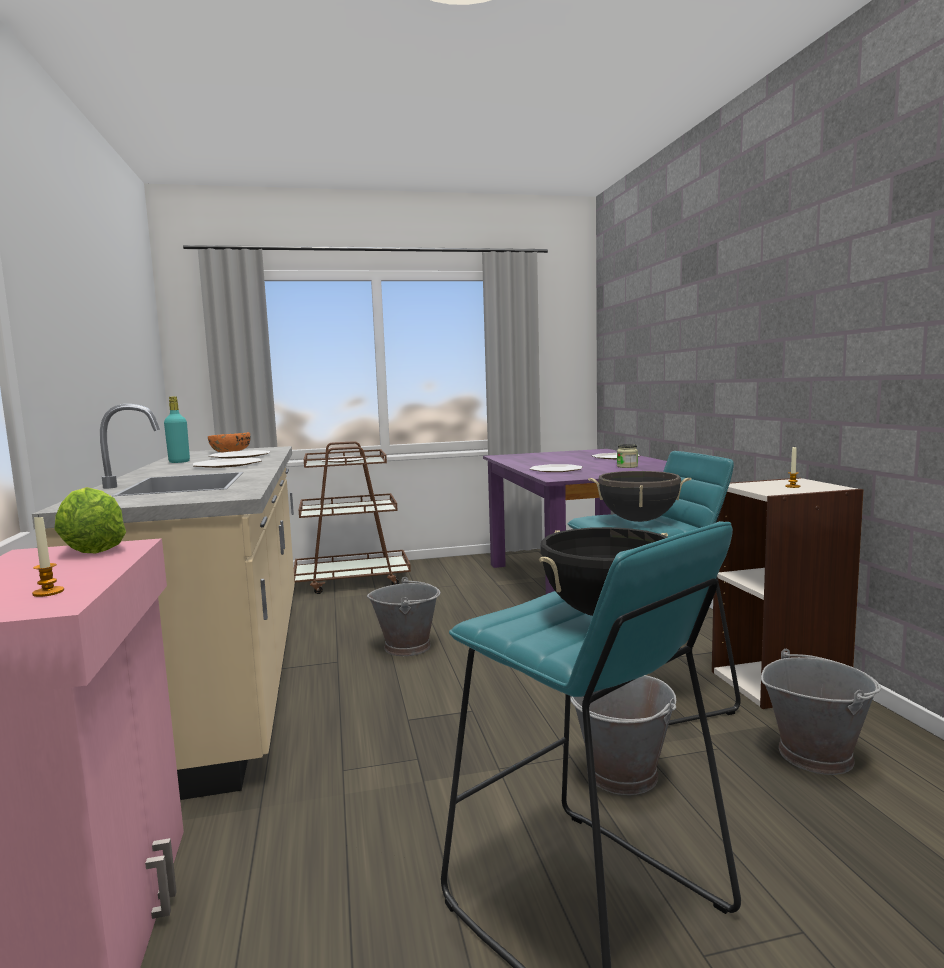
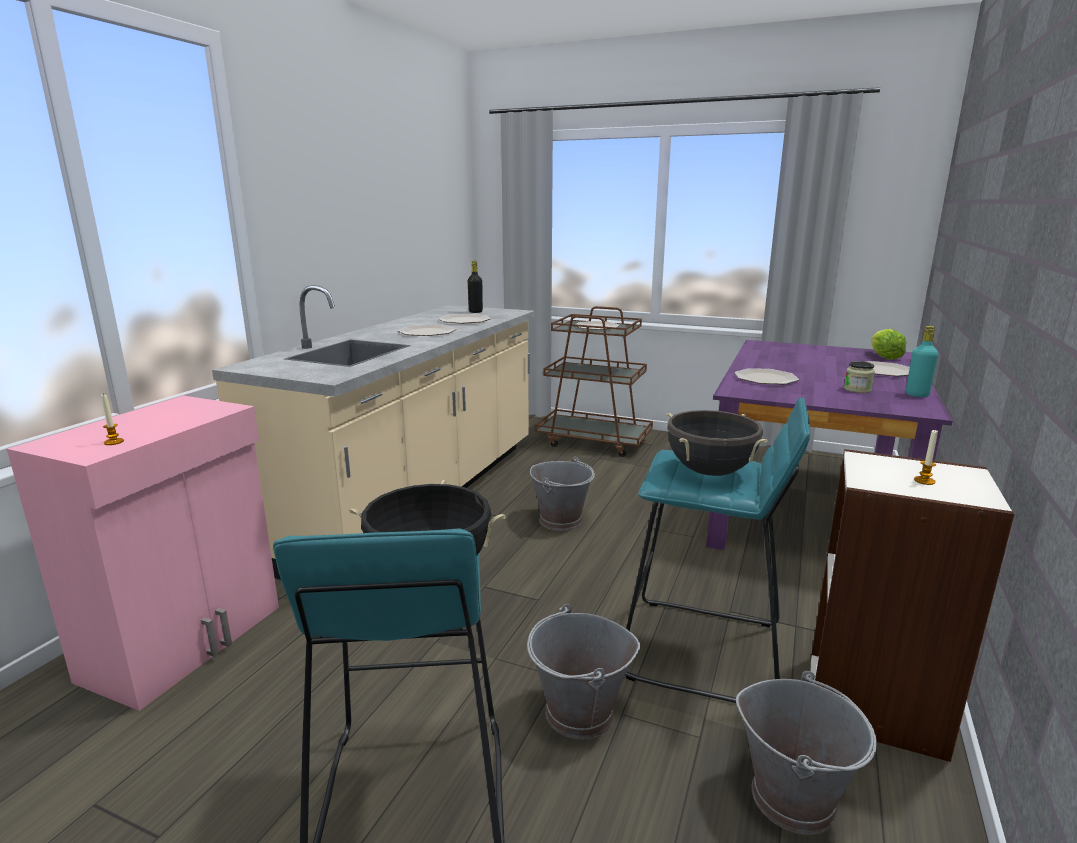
camera: 35 degrees right, 10 degrees up
(92, 549) = (205, 407): lettuce -> lettuce (883, 357)
(179, 462) = (413, 321): turquoise bottle -> turquoise bottle (917, 395)
(230, 451) = (475, 312): orange bowl -> black bottle

